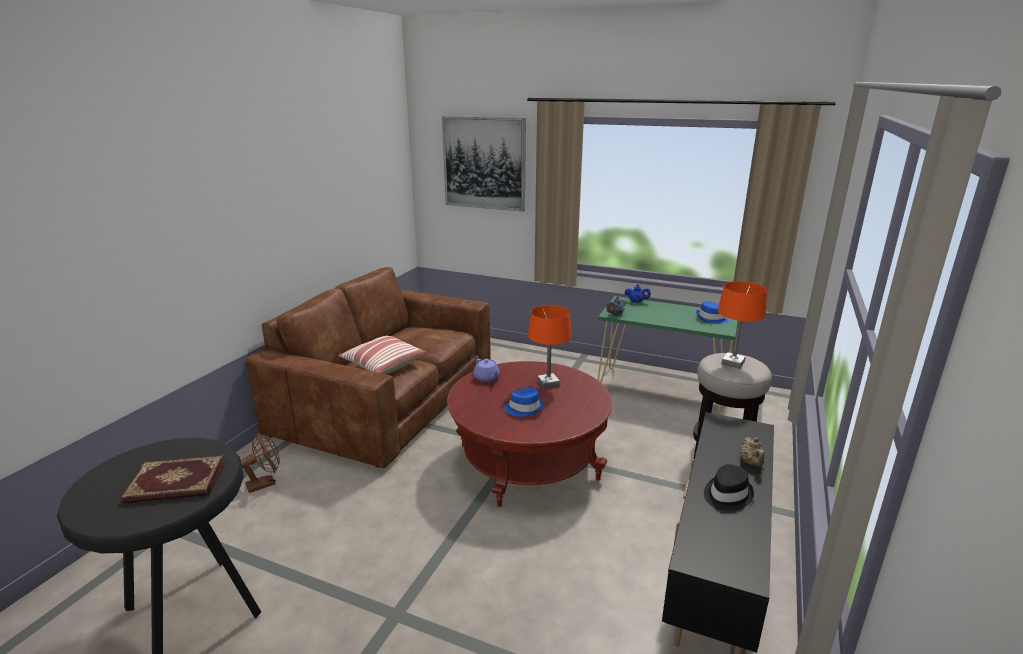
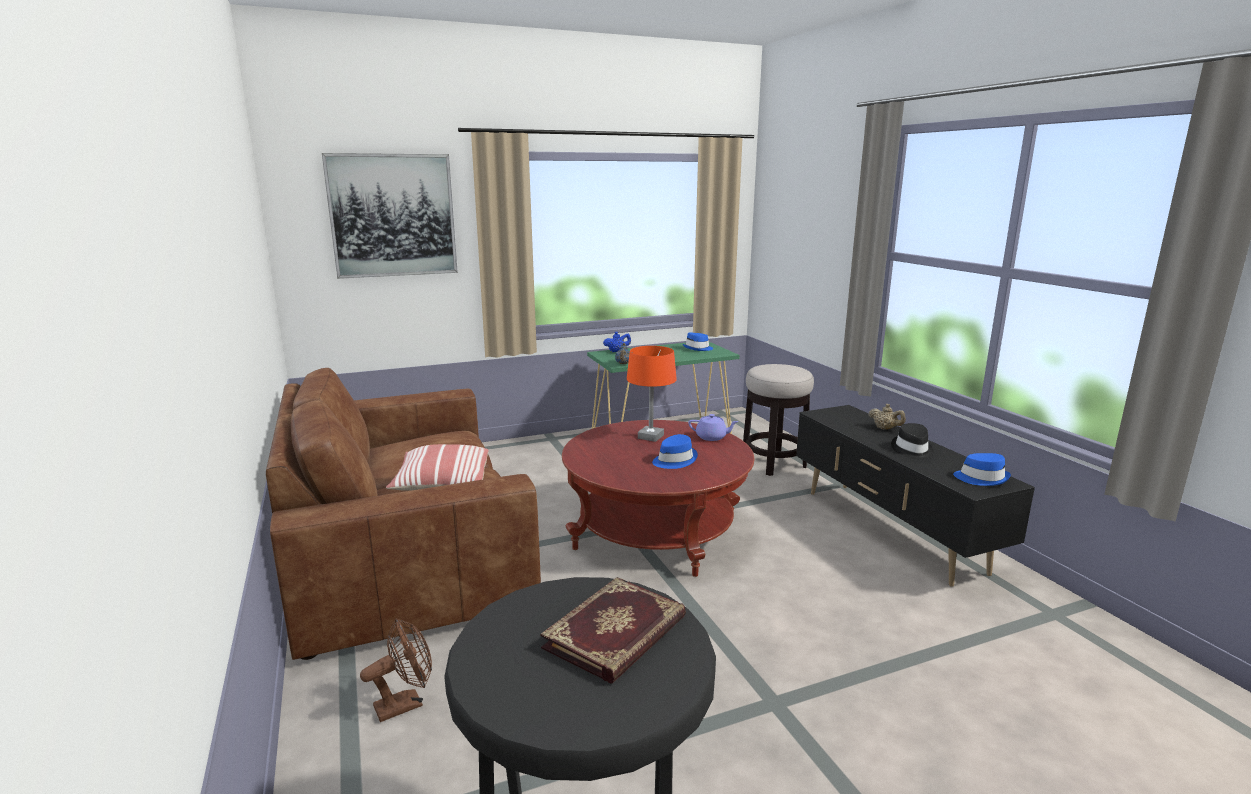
camera: 45 degrees left, 5 degrees down
(265, 483) = (406, 703): brown fan -> brown fan turned 45 degrees clockwise
(487, 378) = (589, 452): purple teapot -> purple teapot (712, 437)
(729, 556) = (981, 478): none -> blue hat
(733, 363) = (778, 369): orange table lamp -> none

